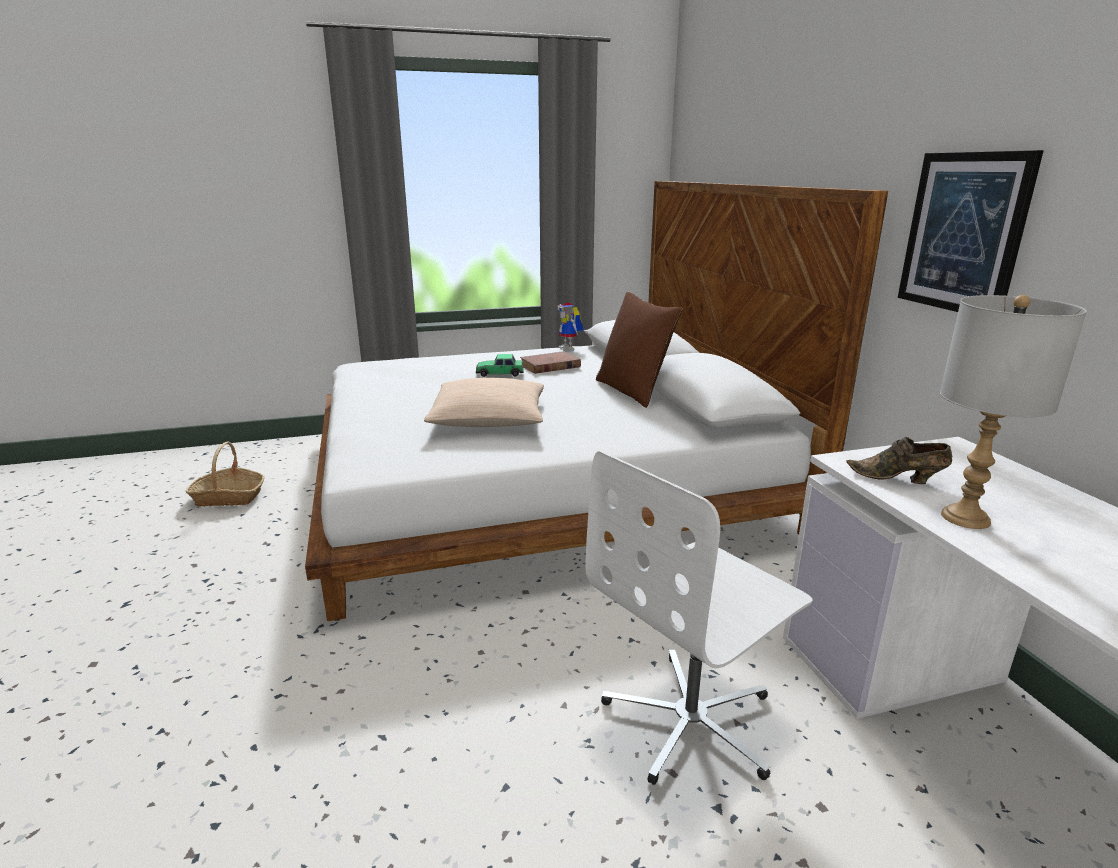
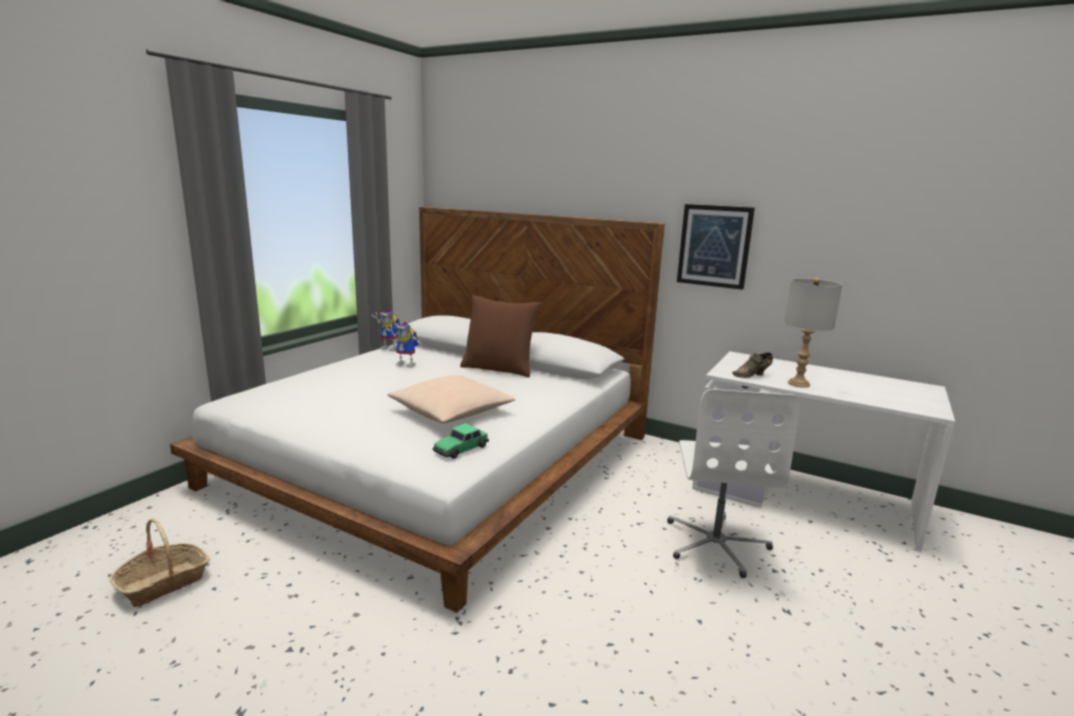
camera: 45 degrees left, 5 degrees down
(499, 373) = (386, 378): toy car -> toy car (461, 449)
(549, 366) = (408, 364): brown book -> toy robot

